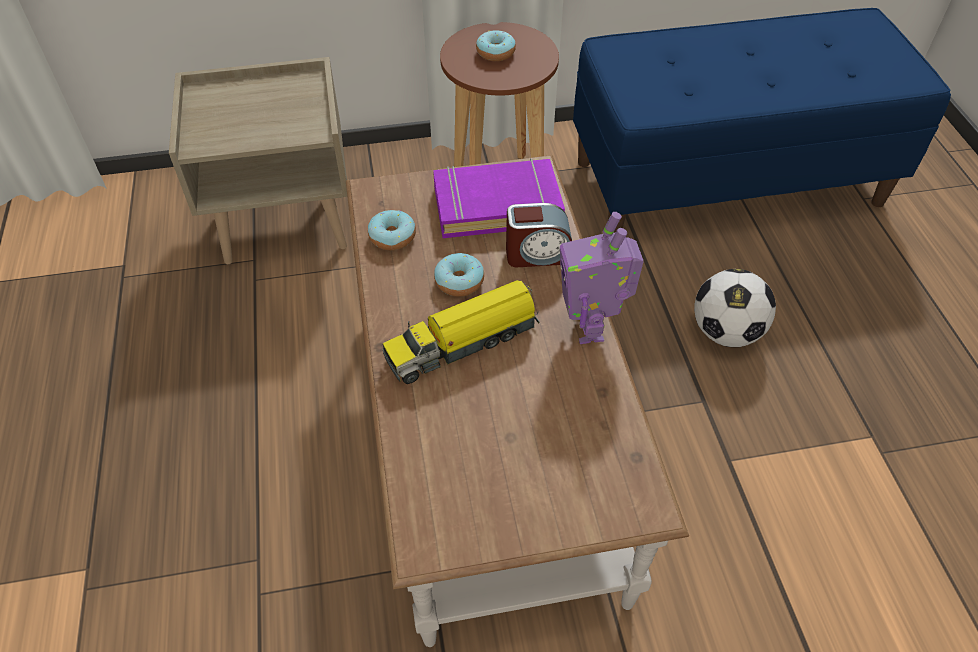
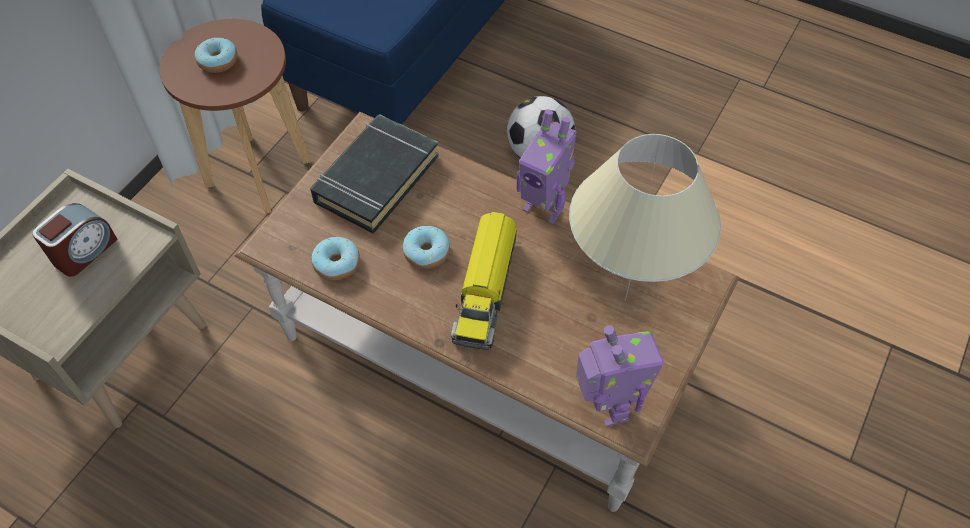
camera: 50 degrees left, 5 degrees up
(425, 512) = (607, 407): none -> toy robot
(497, 205) = (376, 178): purple book -> black book
(537, 254) = (449, 189): alarm clock -> alarm clock (84, 251)
(555, 450) = (624, 299): none -> beige table lamp

